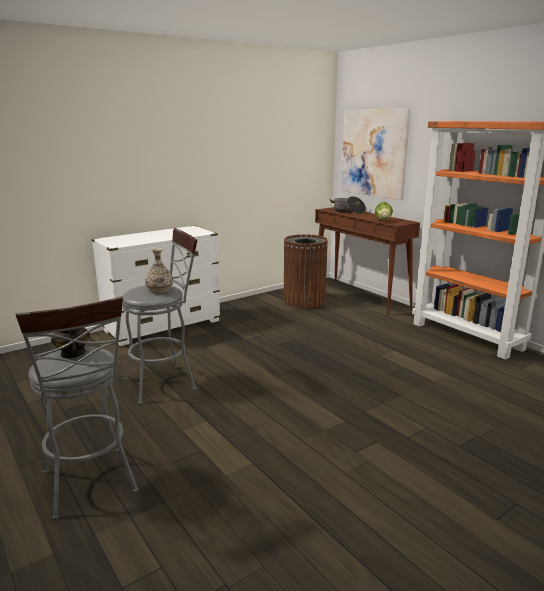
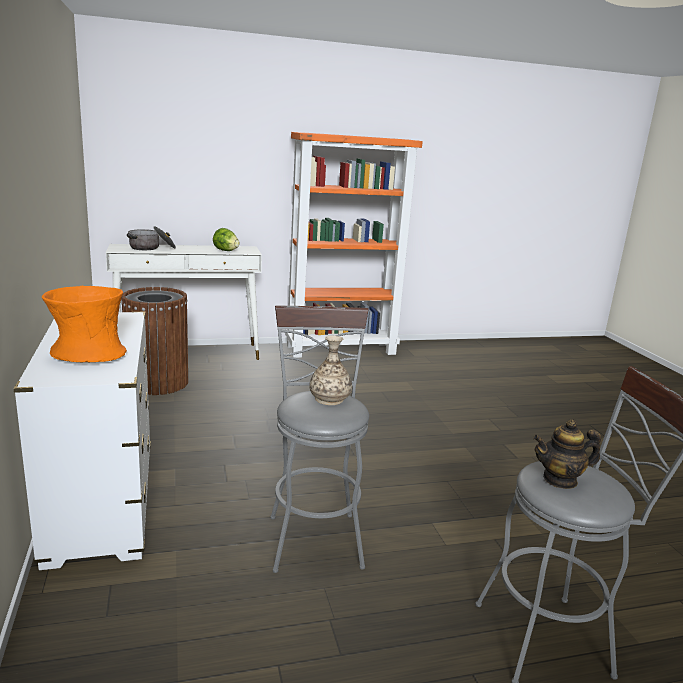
camera: 70 degrees left, 0 degrees up
(138, 238) = (88, 355): none -> orange vase
(359, 296) = (188, 354): brown console table -> white console table
(374, 153) = (169, 166): picture -> none

